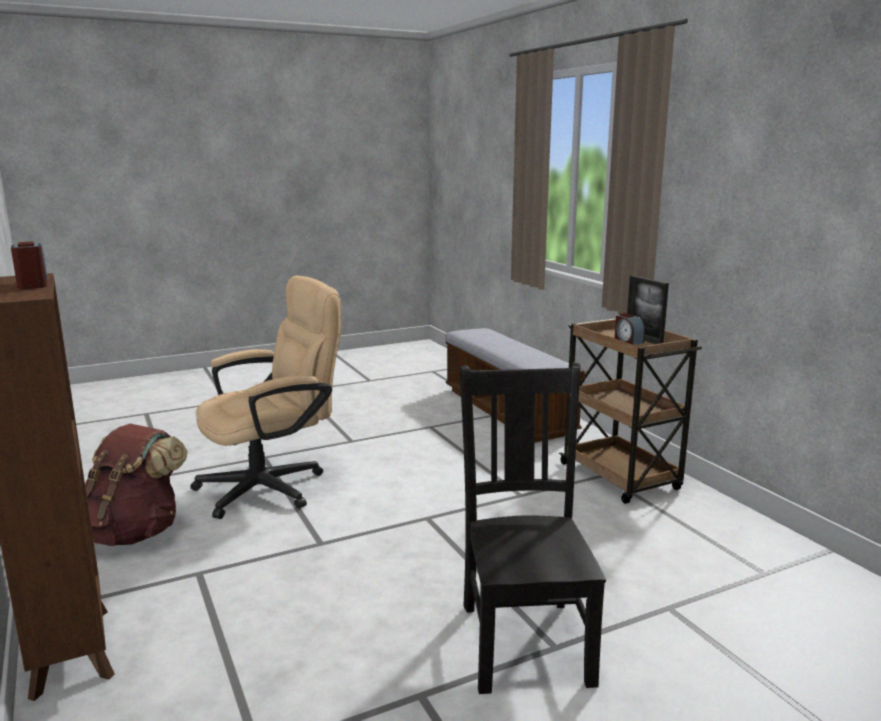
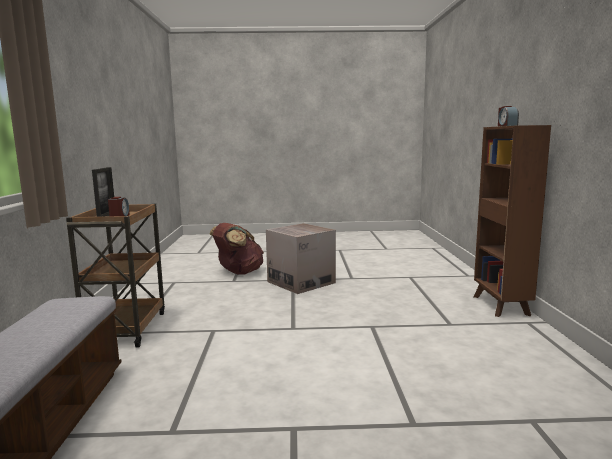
camera: 155 degrees left, 5 degrees down
(134, 533) = (515, 357): brown backpack -> brown backpack (238, 272)
(273, 486) = (402, 377): beige office chair -> none
(524, 639) = (301, 282): black chair -> cardboard box

